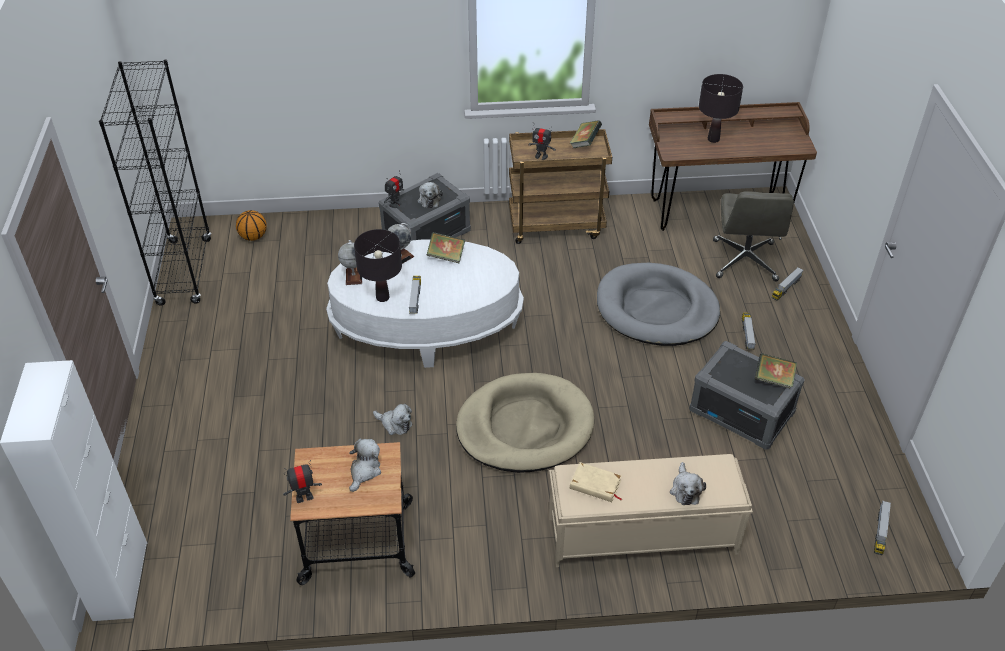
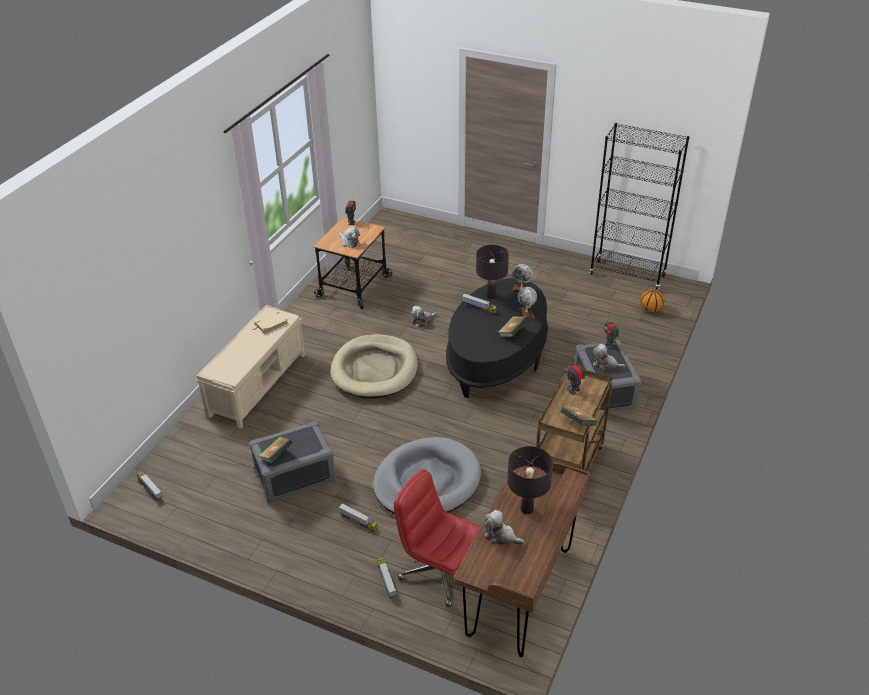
camera: 120 degrees right, 5 degrees down
(120, 580) = (399, 219): white cabinet -> none
(427, 327) = (496, 358): white coffee table -> black coffee table
(685, 489) = (233, 355): plush toy -> plush toy (501, 536)
(745, 261) = (439, 571): grey office chair -> red office chair

